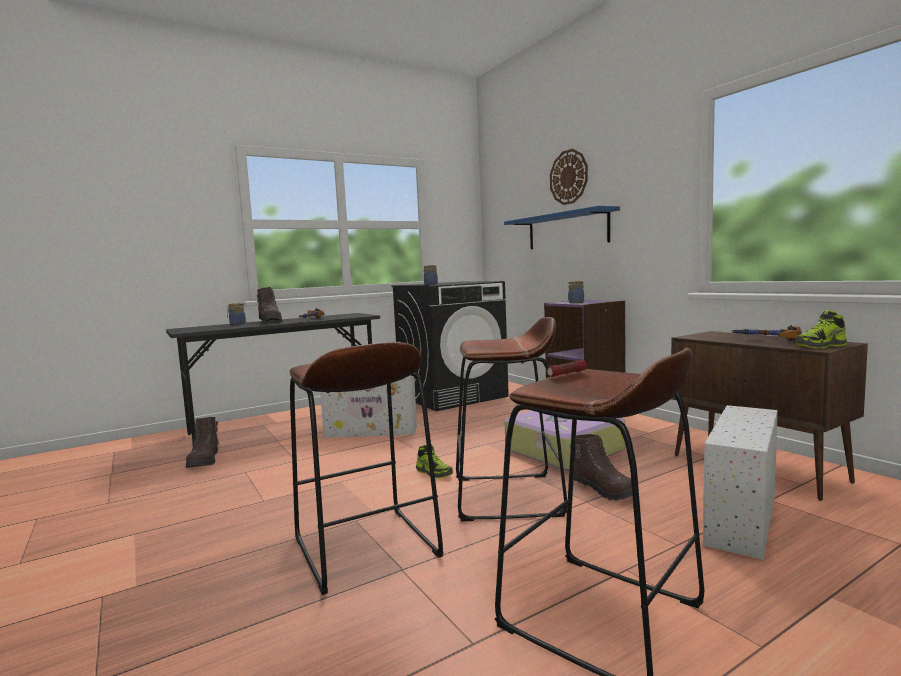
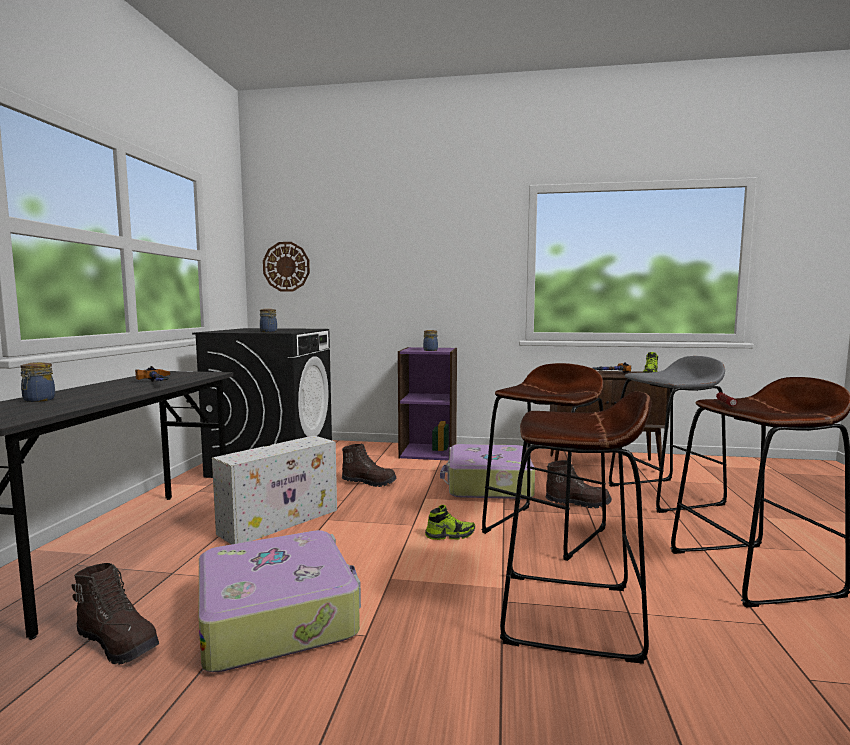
camera: 50 degrees left, 0 degrees up
(262, 475) = (278, 615): none -> suitcase
(270, 322) = (91, 391): brown boot -> brown boot (369, 482)
(567, 230) = (382, 280): blue shelf -> none
(568, 177) = (385, 229): wall clock -> wall clock (286, 266)
(741, 519) = (665, 495): white storage box -> grey stool

